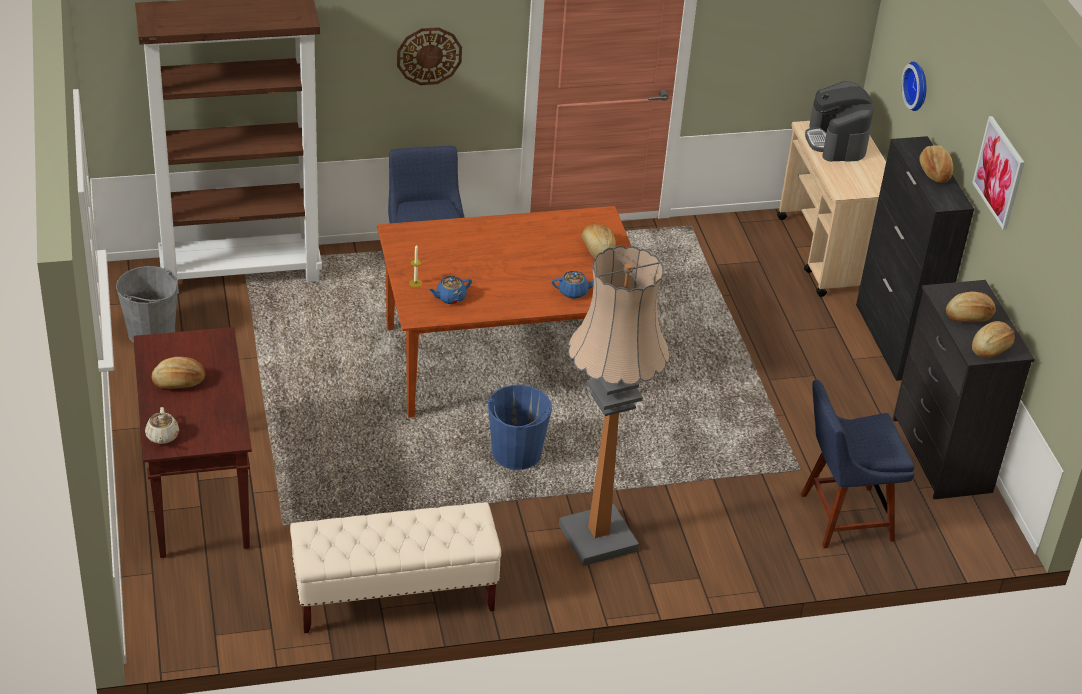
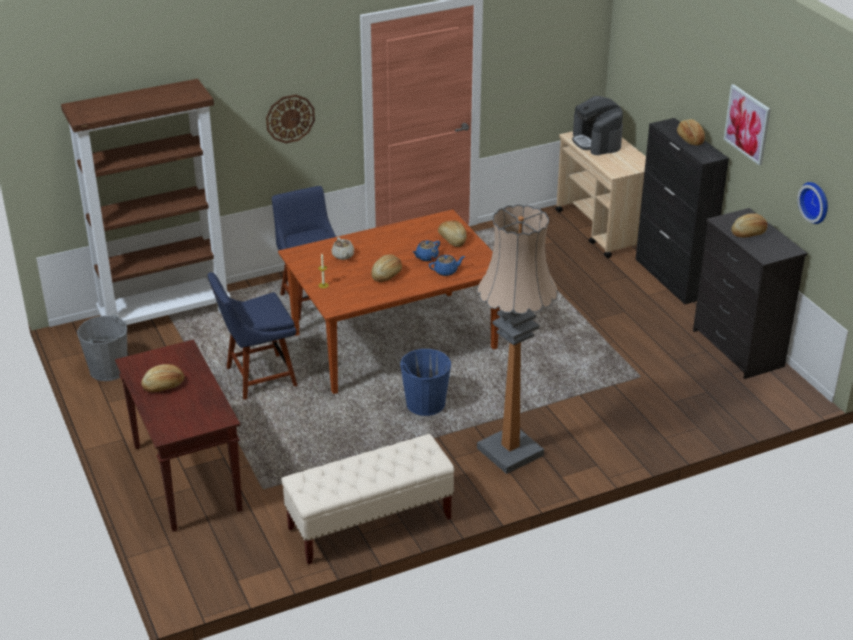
camera: 10 degrees left, 5 degrees down
(162, 436) = (165, 427): beige teapot -> beige teapot (343, 256)
(450, 297) = (354, 291): blue teapot -> blue teapot (426, 257)
(841, 517) = (683, 403): blue chair -> blue chair (257, 378)
(918, 86) = (658, 83): wall clock -> wall clock (816, 202)
(991, 347) = (773, 250): bread -> bread (387, 275)

